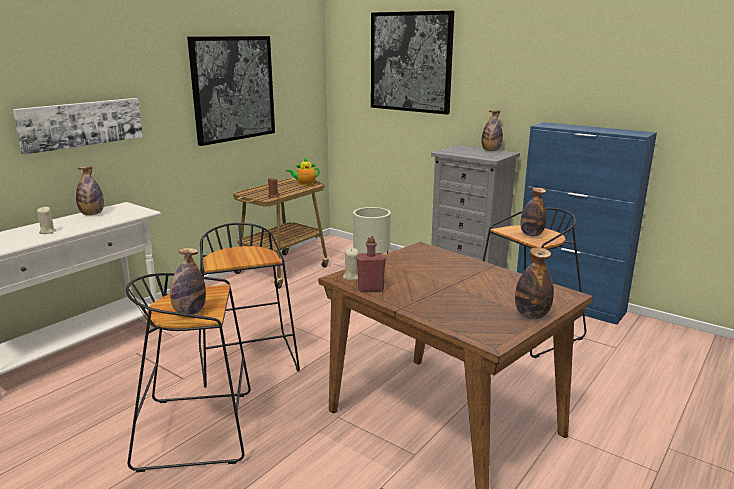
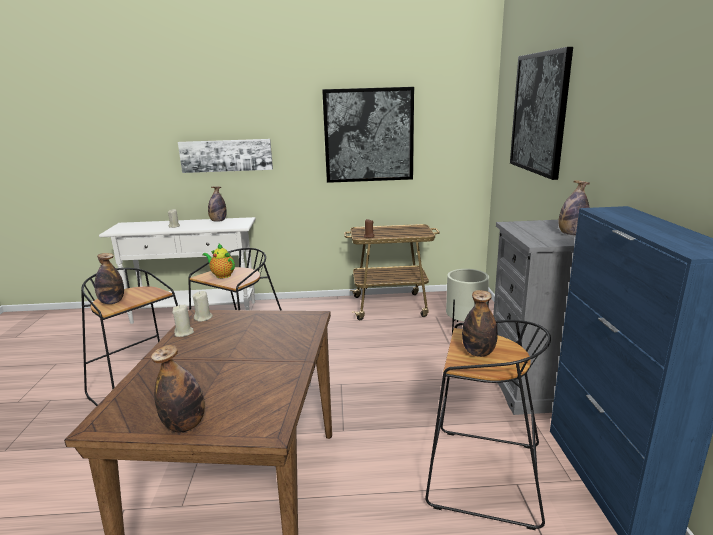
camera: 50 degrees right, 0 degrees up
(304, 184) = (420, 232): teapot -> teapot (222, 275)
(371, 289) = (184, 333): red bottle -> beige candle

